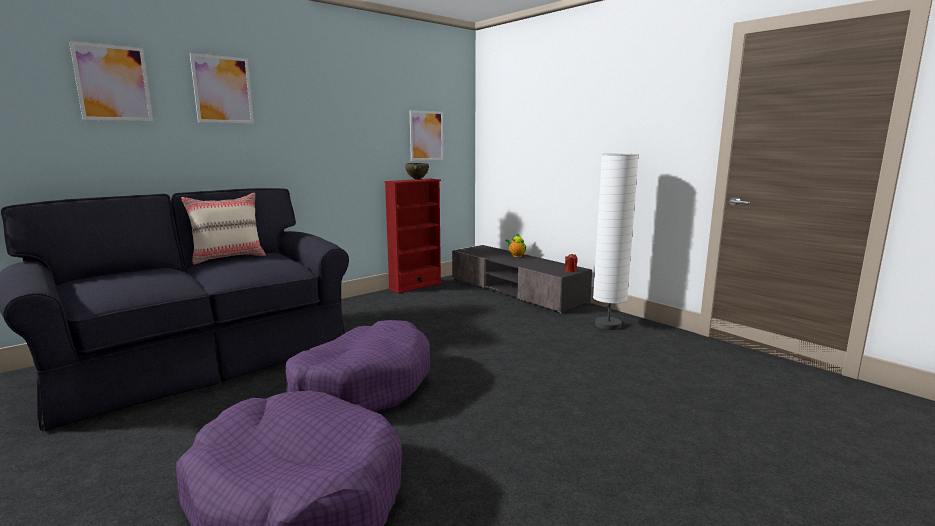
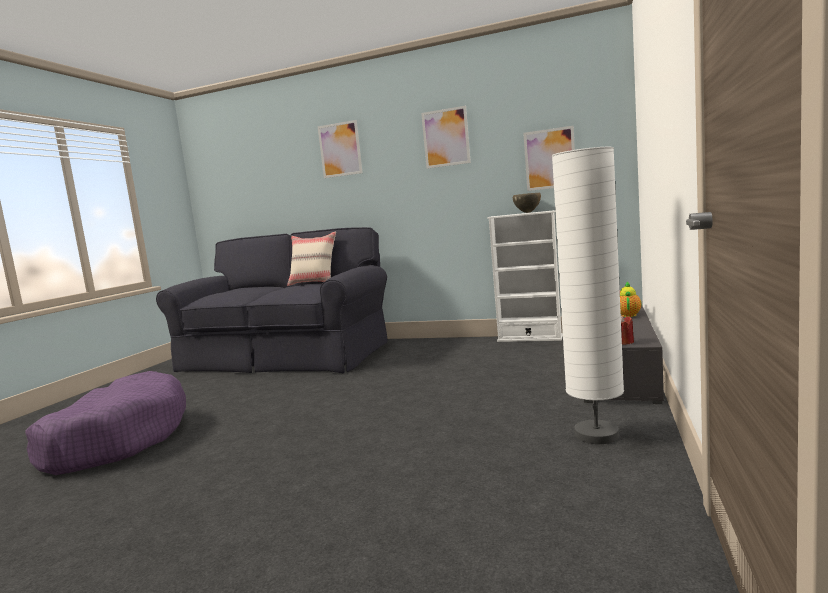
camera: 60 degrees right, 5 degrees down
(113, 83) = (276, 159): picture -> picture (446, 137)
(362, 385) = (281, 400): purple dog bed -> none
(415, 286) = (529, 338): red bookcase -> white bookcase

